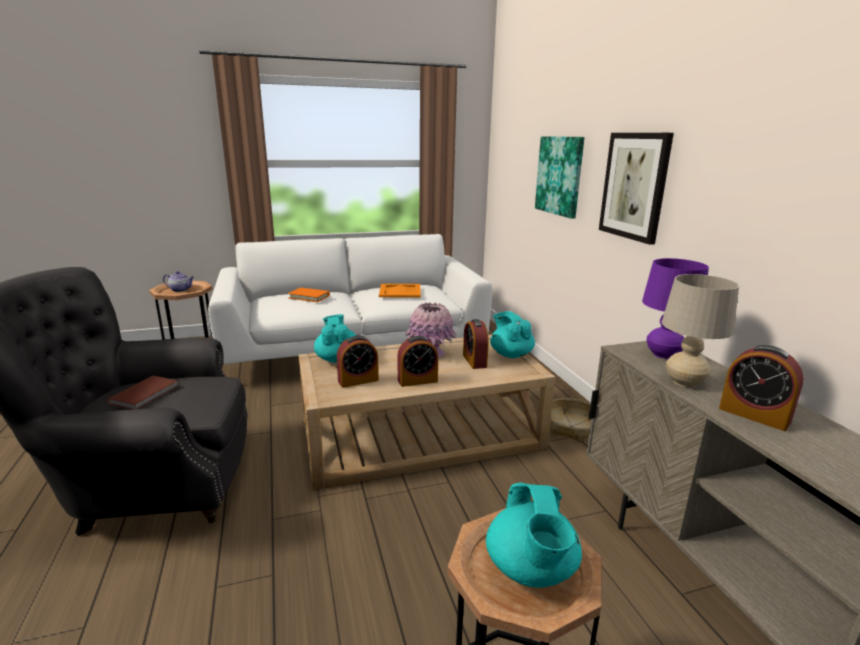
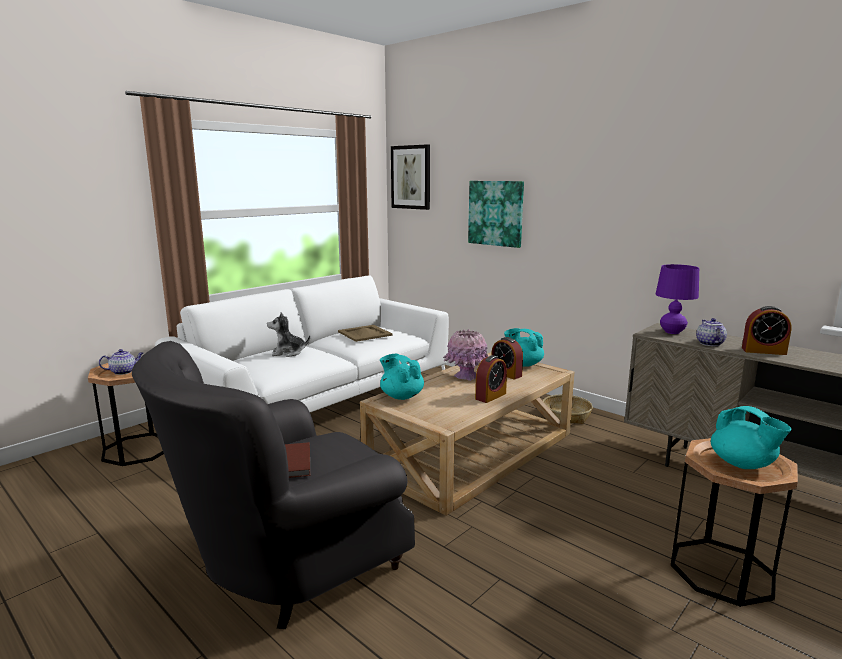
camera: 30 degrees left, 5 degrees down
(309, 297) = (288, 353): orange book -> plush toy
(358, 380) = (447, 407): alarm clock -> none
(400, 291) = (365, 333): orange tray -> beige tray
(634, 186) = (586, 218): picture -> picture (411, 177)
(685, 382) = (709, 343): beige table lamp -> teapot

